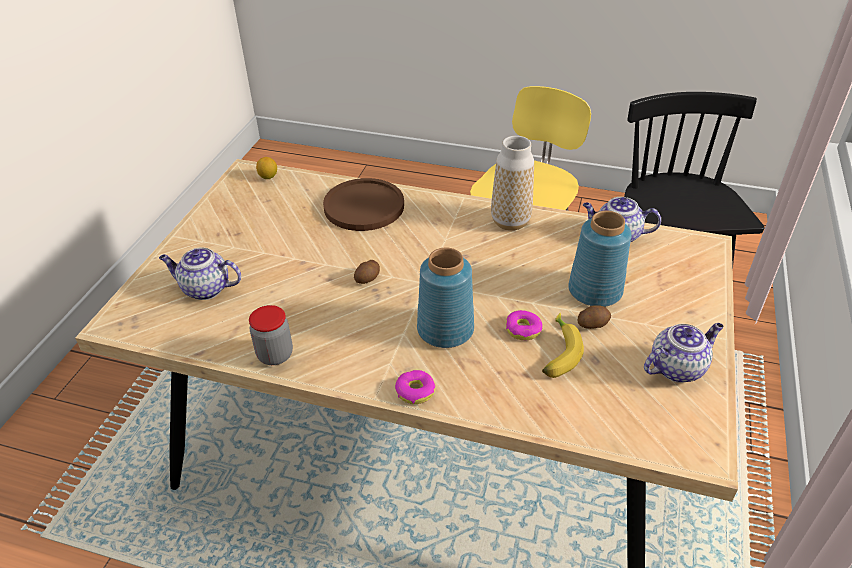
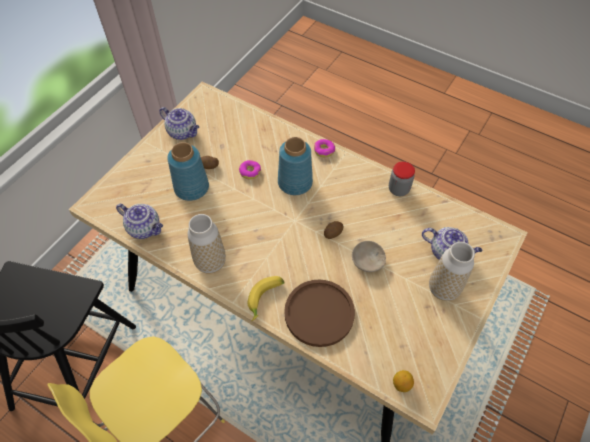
camera: 165 degrees left, 15 degrees up
(215, 251) = (443, 289): none -> vase
(316, 259) = (366, 261): none -> beige bowl
(557, 352) = (239, 154): banana -> banana (266, 299)
(677, 367) = (183, 132): teapot -> teapot turned 135 degrees counterclockwise

